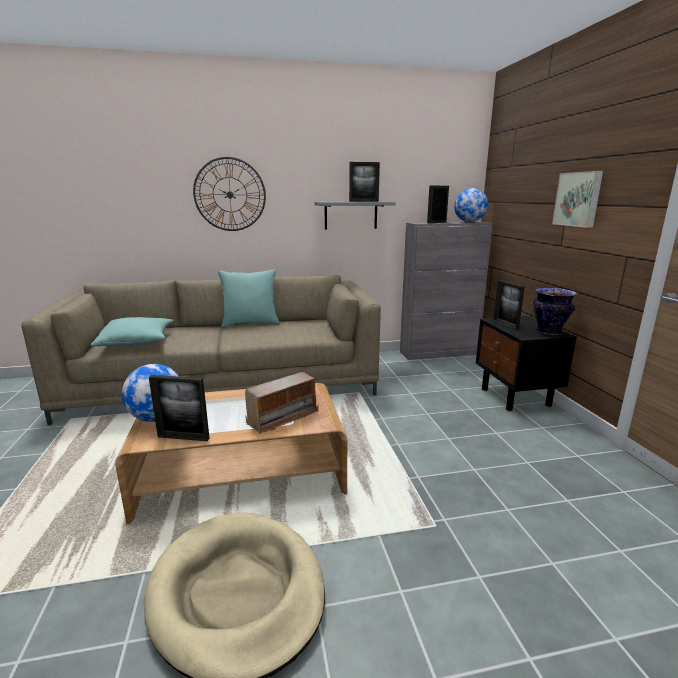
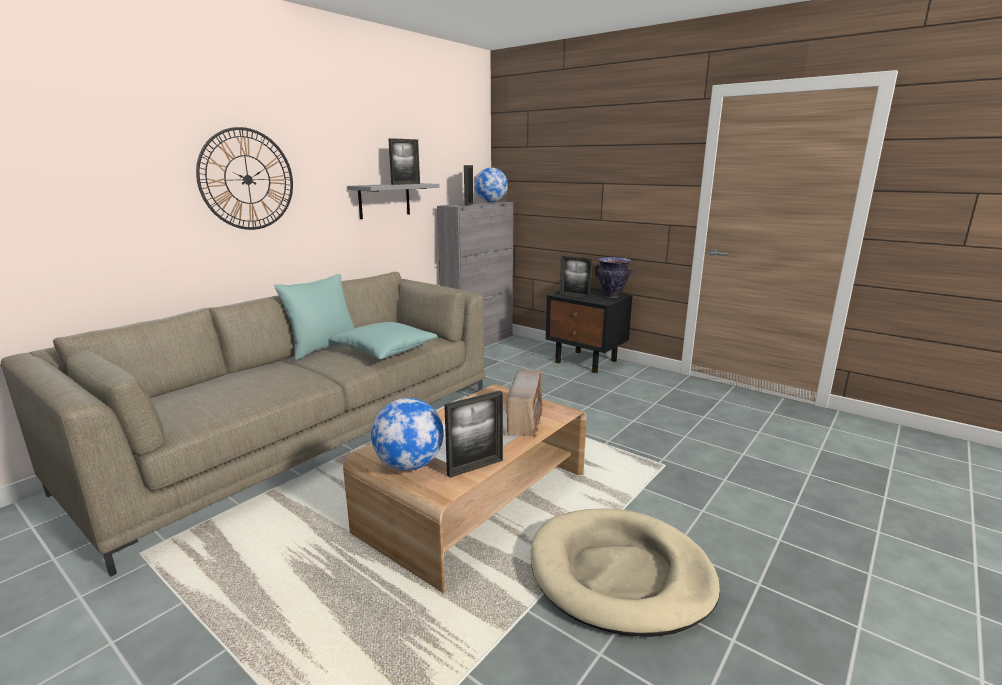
camera: 40 degrees left, 0 degrees up
(137, 342) = (218, 403): turquoise pillow -> turquoise pillow (385, 351)
(578, 199) = (616, 179): picture -> none

